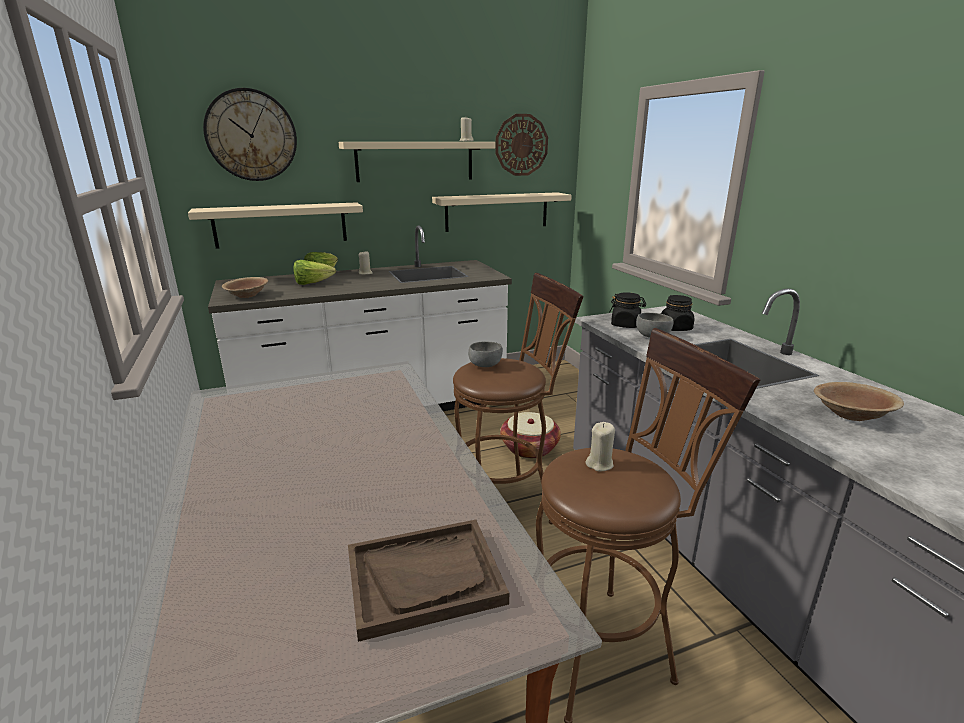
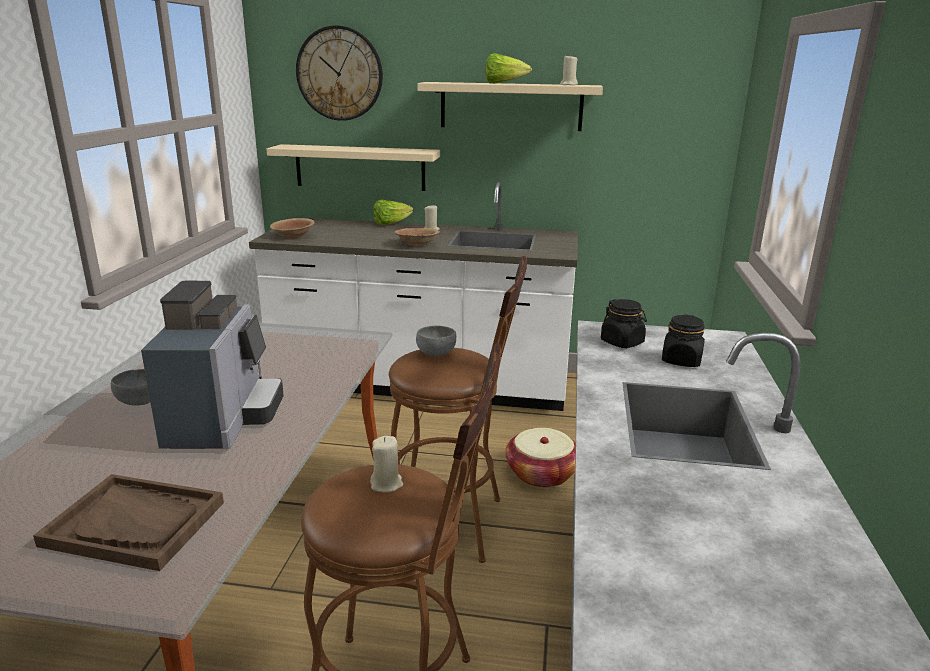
camera: 30 degrees right, 0 degrees up
(312, 283) = (365, 233): lettuce -> lettuce (503, 83)
(369, 466) = (223, 420): none -> coffee machine
(497, 211) = (613, 174): beige shelf -> none
(521, 145) = (655, 90): wall clock -> none
(652, 337) = (628, 364): grey bowl -> grey bowl (139, 401)
(851, 415) = (709, 527): brown bowl -> brown bowl (417, 244)

